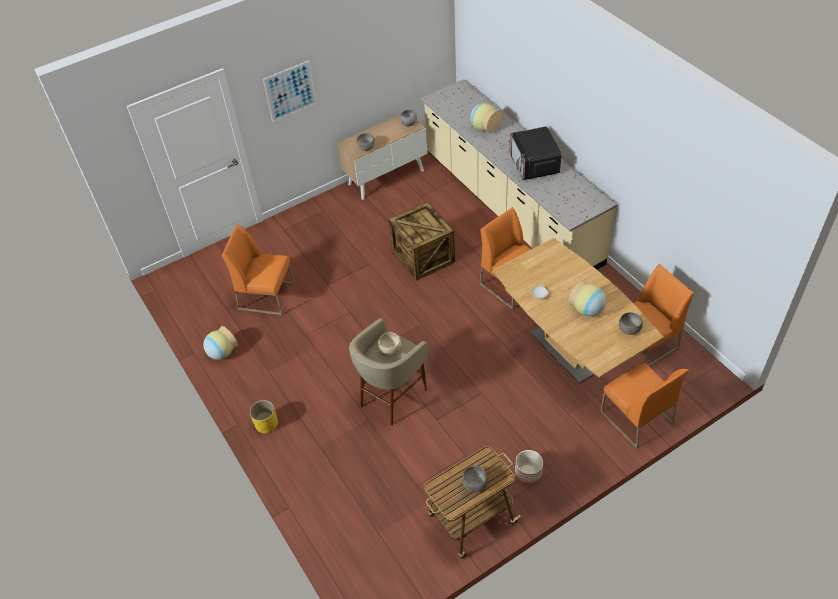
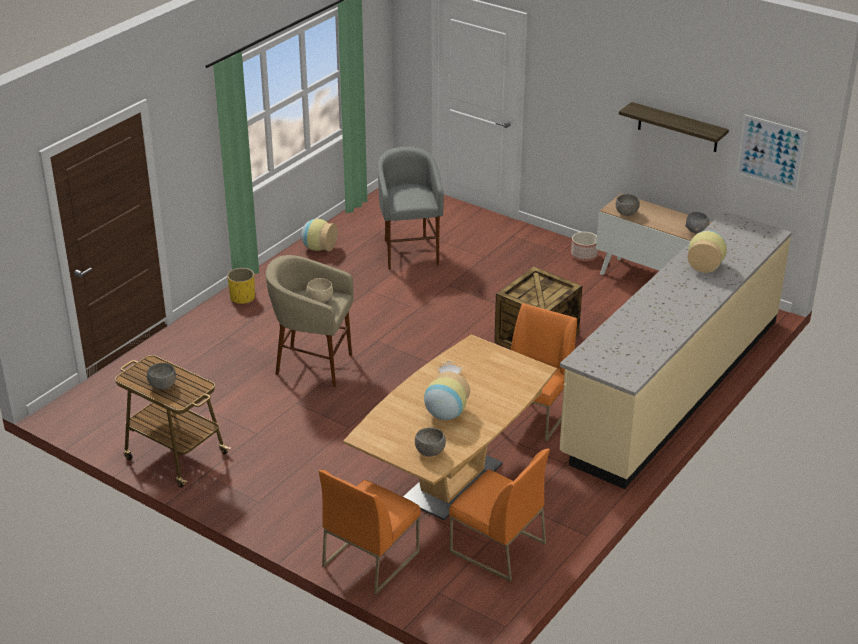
camera: 65 degrees right, 15 degrees down
(267, 296) = (409, 252): orange chair -> grey stool
(290, 91) = (586, 89): picture -> picture (771, 152)
(364, 69) = (678, 127): none -> shelf
(528, 472) = (253, 484): planter -> planter (584, 256)
(534, 164) = (663, 315): microwave -> none

